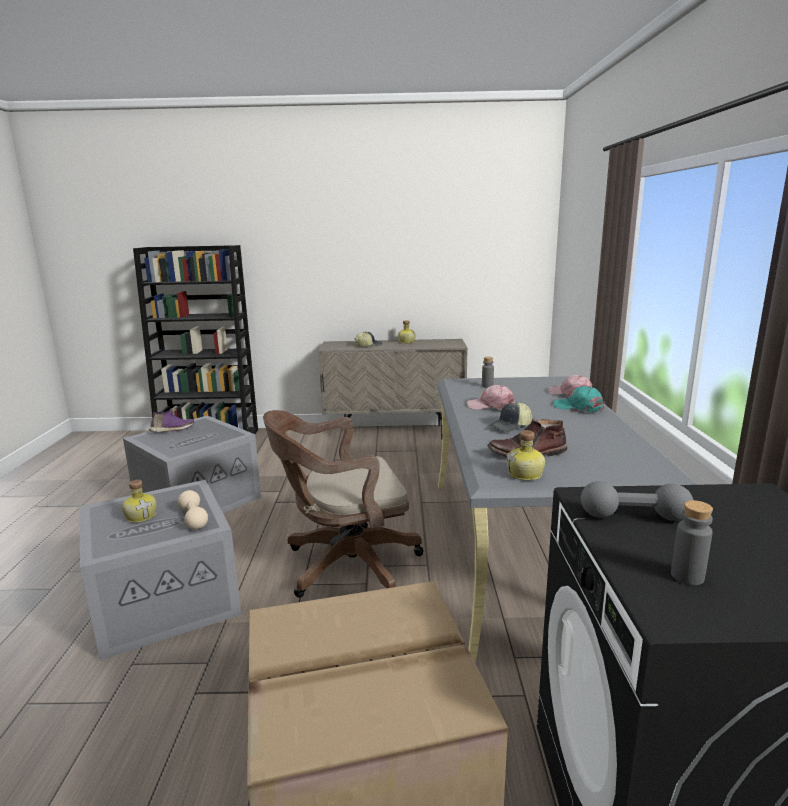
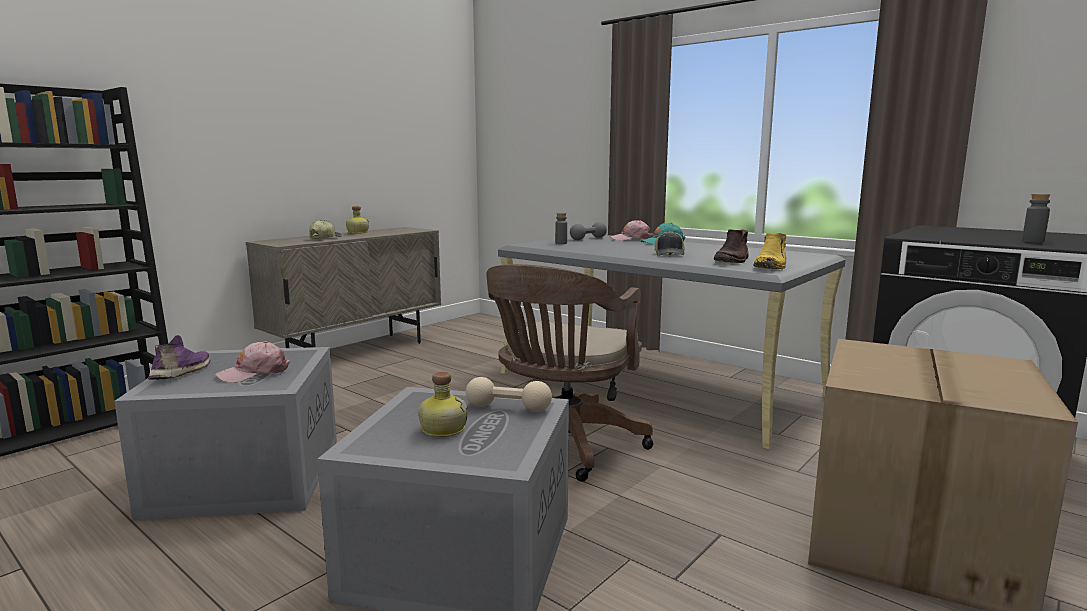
camera: 50 degrees left, 5 degrees down
(491, 406) = (612, 249): pink cap -> pink cap (254, 373)
(526, 475) = (771, 266): bottle -> yellow boot
(634, 517) = (948, 236): grey dumbbell -> grey dumbbell (588, 238)

